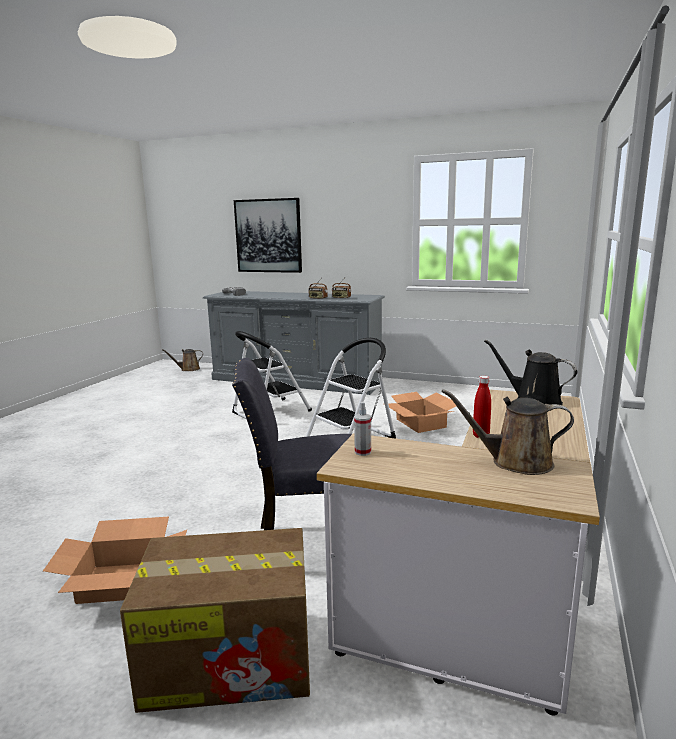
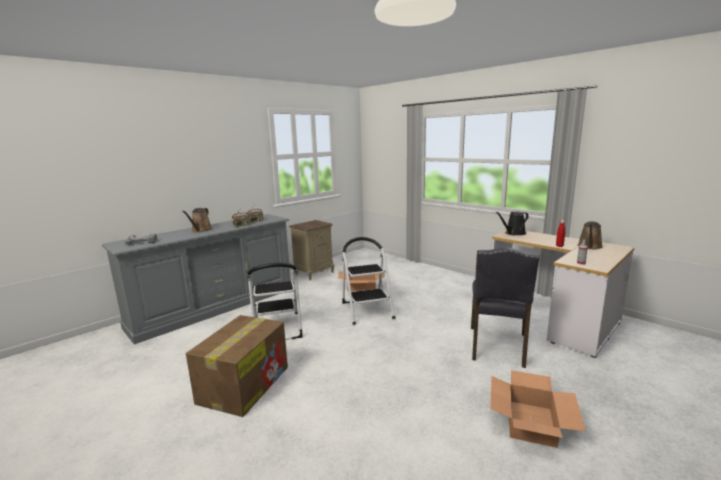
camera: 65 degrees left, 0 degrees up
(188, 369) = (62, 355): brown watering can -> brown watering can (201, 230)
(232, 658) = (603, 386): cardboard box -> cardboard box (245, 384)
(268, 236) = (138, 177): picture -> none
(429, 392) = (314, 273): none -> beige nightstand

